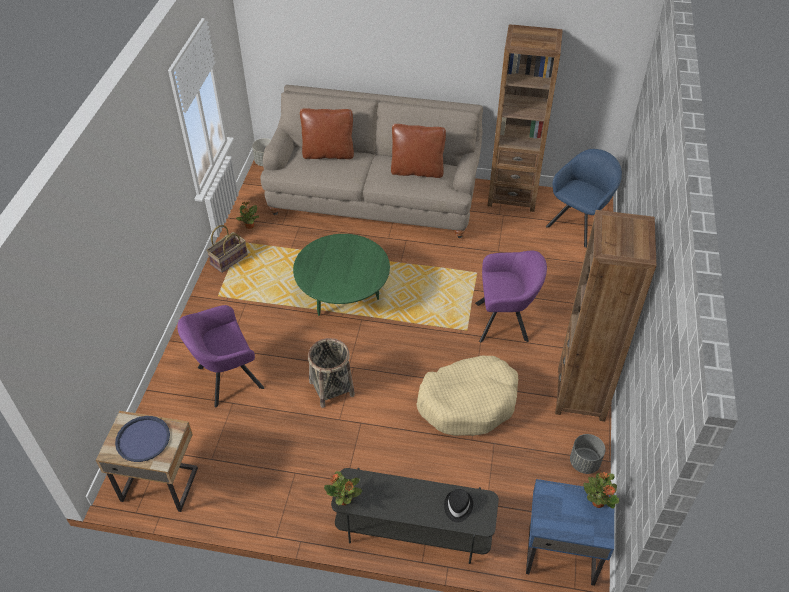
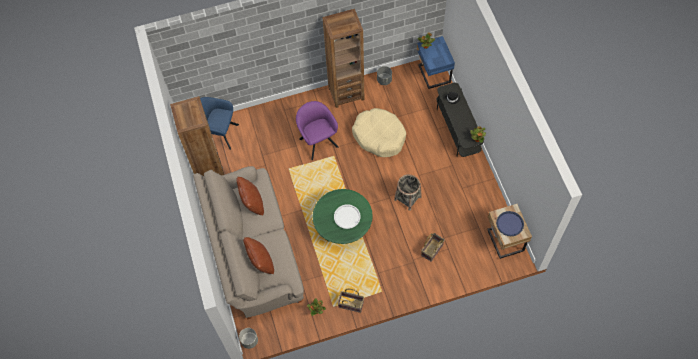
camera: 115 degrees left, 15 degrees up
(226, 379) = (432, 250): purple armchair -> basket
(335, 270) = (347, 216): none -> white tray

